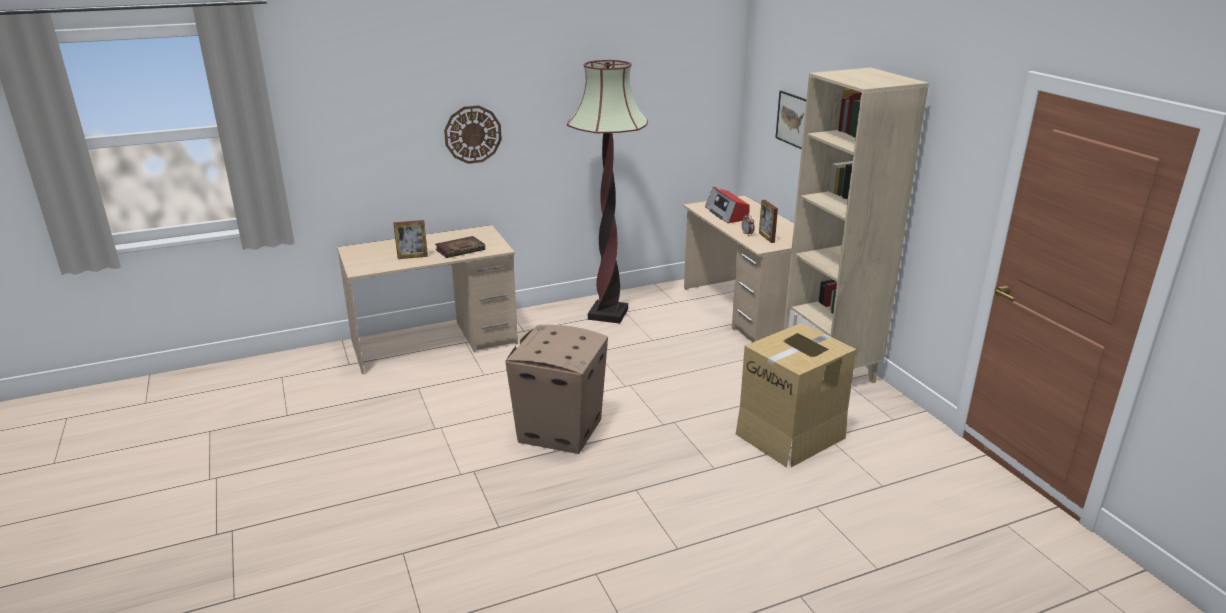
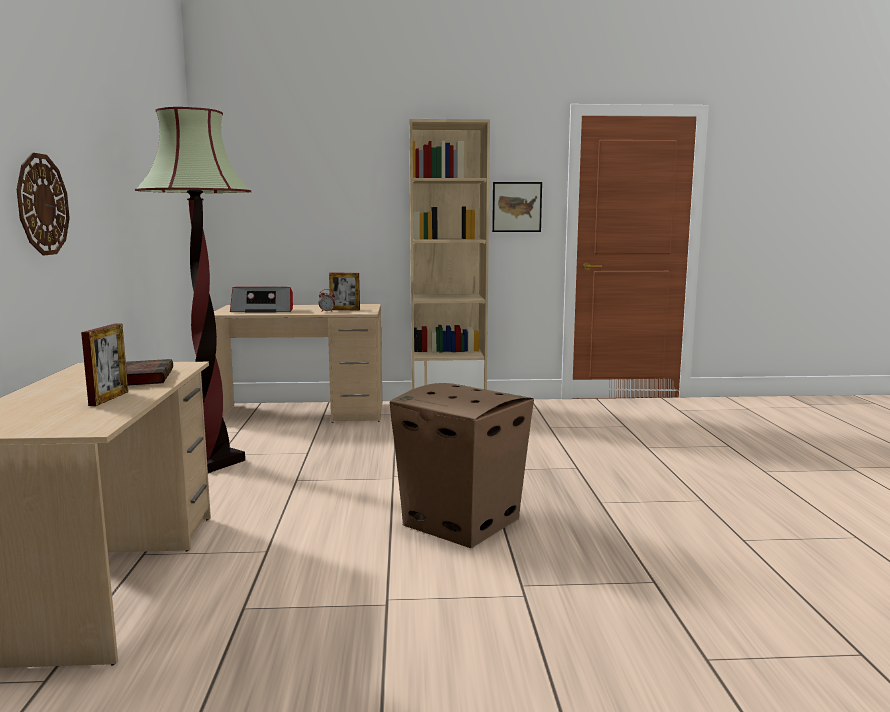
camera: 70 degrees left, 15 degrees down
(791, 435) = (539, 436): cardboard box -> none
(792, 119) = (294, 202): picture -> picture (516, 207)

